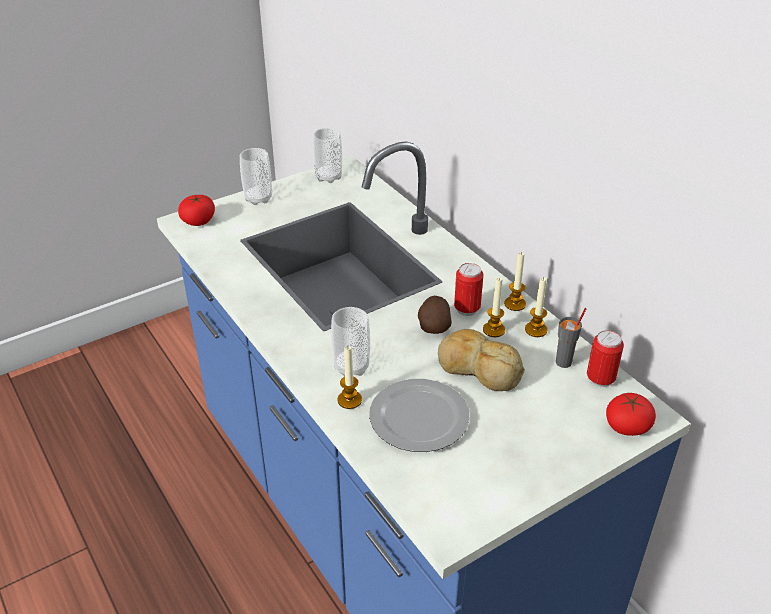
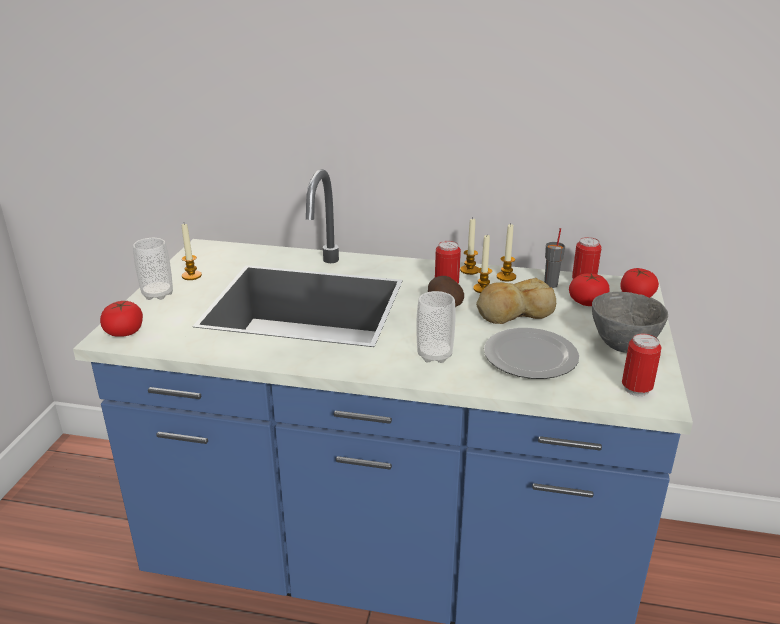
camera: 45 degrees left, 10 degrees down
(328, 177) = (197, 257): cup -> none
(349, 400) = (470, 373): candle -> candle (191, 276)
(451, 507) = (636, 389): none -> can
(514, 463) = (622, 346): none -> grey bowl
(566, 400) = (587, 301): none -> tomato

